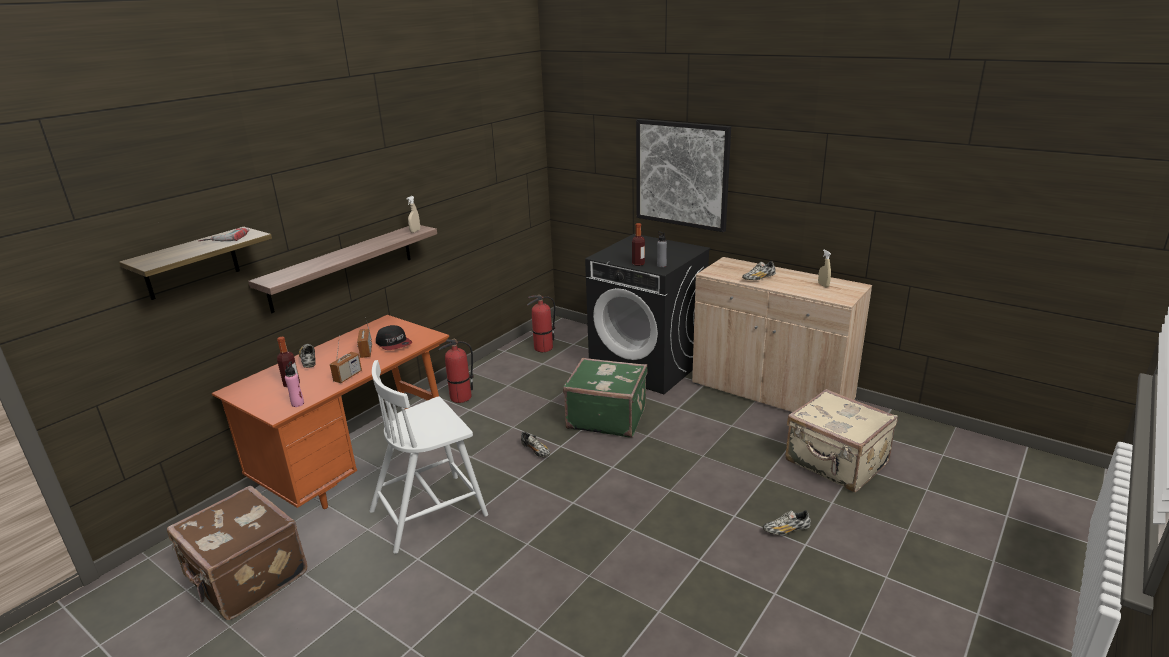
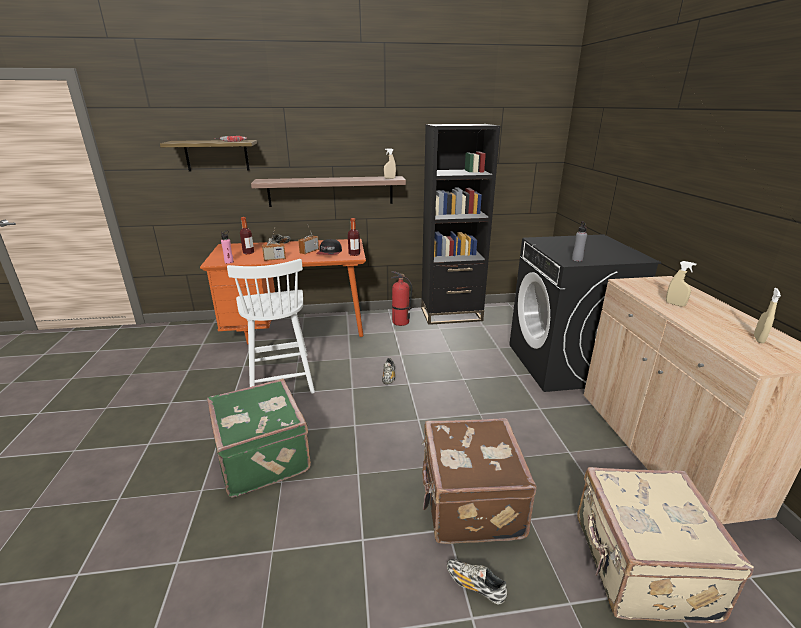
camera: 45 degrees right, 0 degrees up
(245, 577) = (172, 356): brown suitcase -> brown suitcase (469, 503)
(430, 512) = (280, 376): white chair -> white chair turned 120 degrees counterclockwise
(497, 366) = (451, 314): none -> black bookcase
(543, 348) = (499, 317): fire extinguisher -> none
(606, 417) = (471, 383): green suitcase -> green suitcase (264, 456)
(638, 264) = (557, 252): bottle -> bottle (354, 254)
(682, 174) = (657, 172): picture -> none
(758, 279) = (675, 304): shoe -> beige spray bottle

